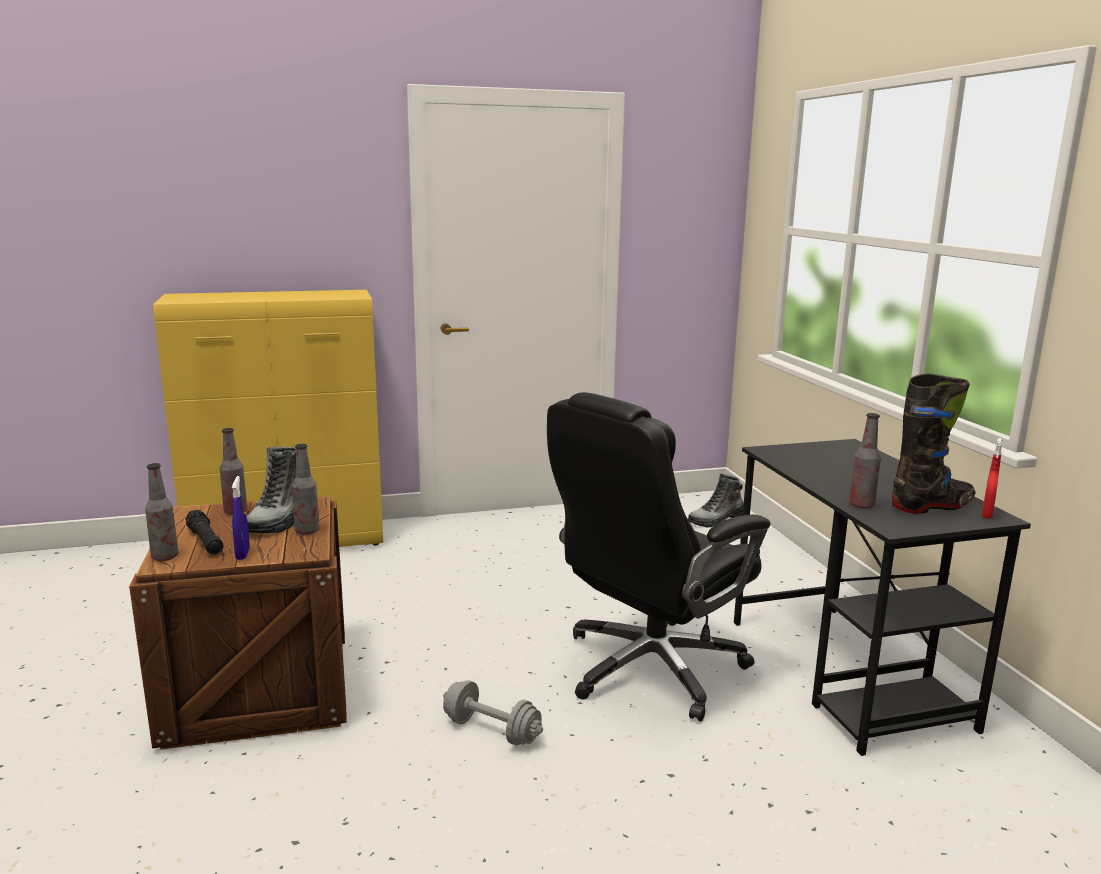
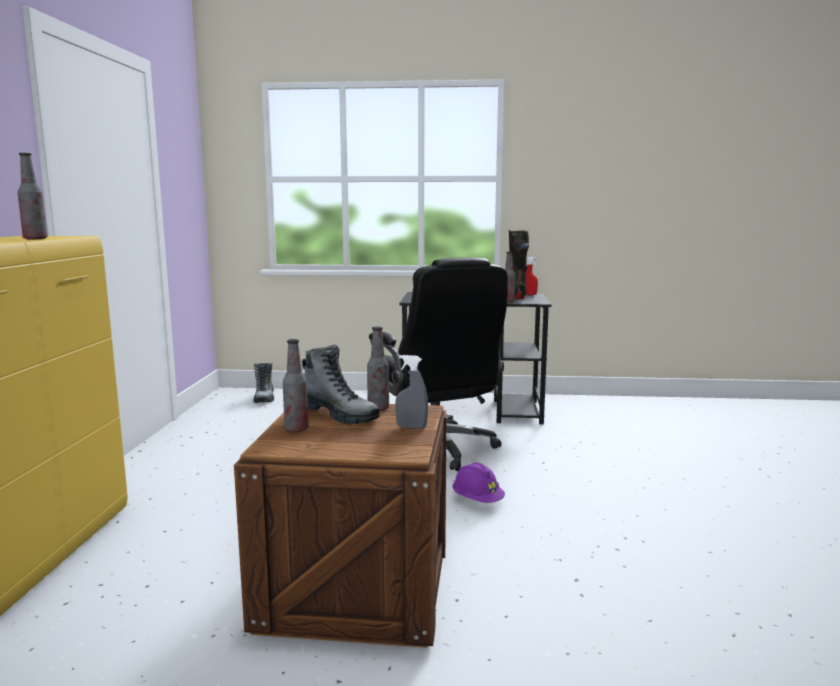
camera: 70 degrees left, 5 degrees down
(165, 557) = (392, 453): bottle -> bottle (35, 239)
(205, 541) = (366, 439): black flashlight -> none
(242, 554) = (411, 427): blue spray bottle -> grey spray bottle
(491, 730) = (477, 500): grey dumbbell -> purple hard hat

